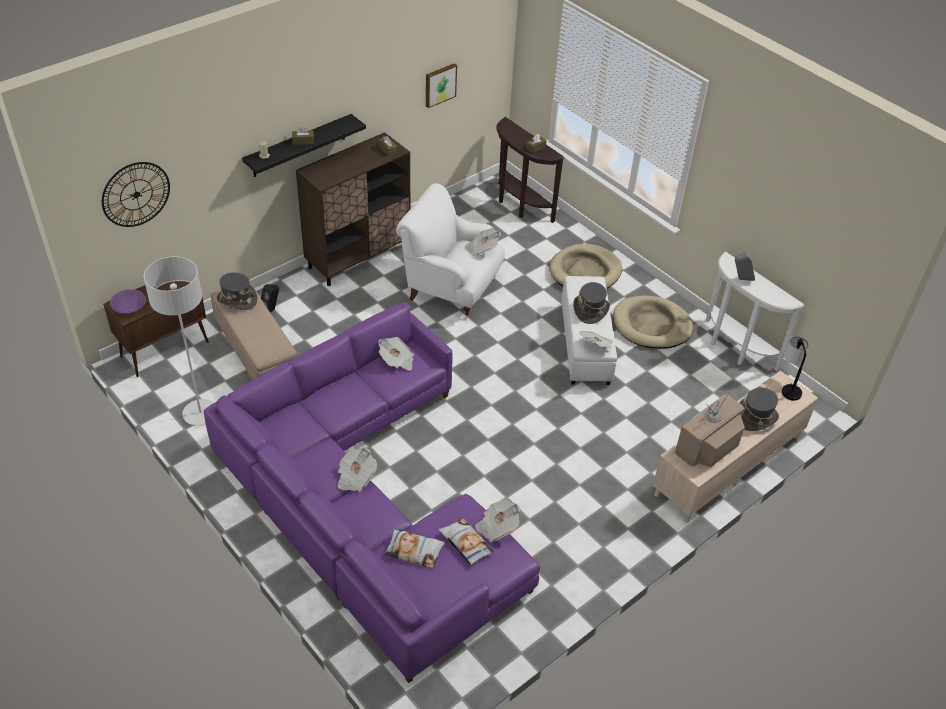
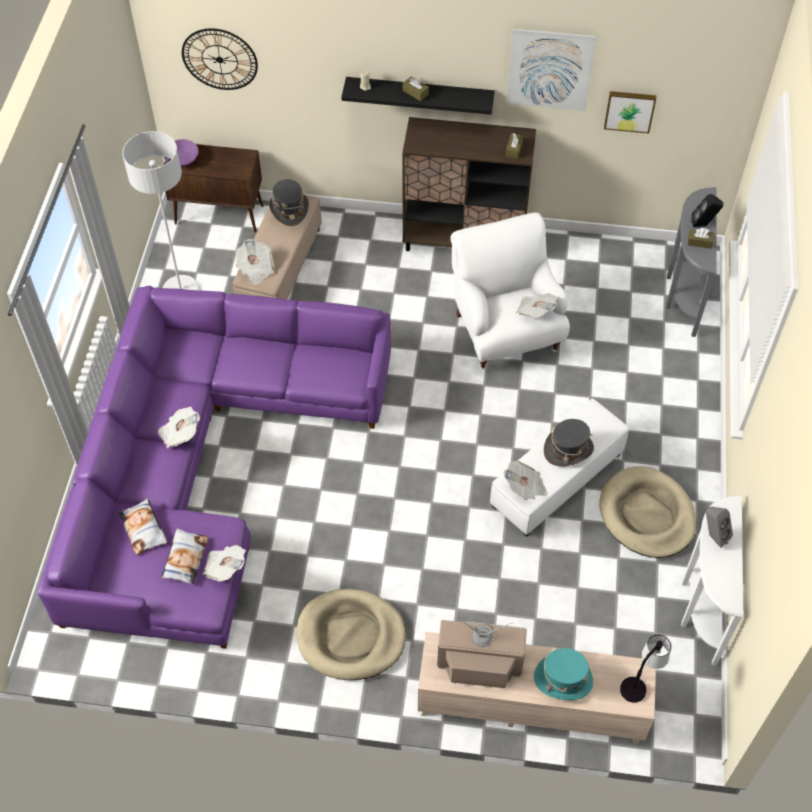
camera: 50 degrees right, 10 degrees up
(271, 310) = (335, 239): black speaker -> black speaker (703, 225)
(386, 75) = (550, 69): none -> picture
(397, 360) = (333, 361): newspaper -> newspaper (255, 269)
(519, 205) = (681, 294): brown console table -> grey console table
(585, 271) = (655, 410): beige dog bed -> beige dog bed (351, 636)
(756, 417) = (563, 679): grey hat -> turquoise hat

